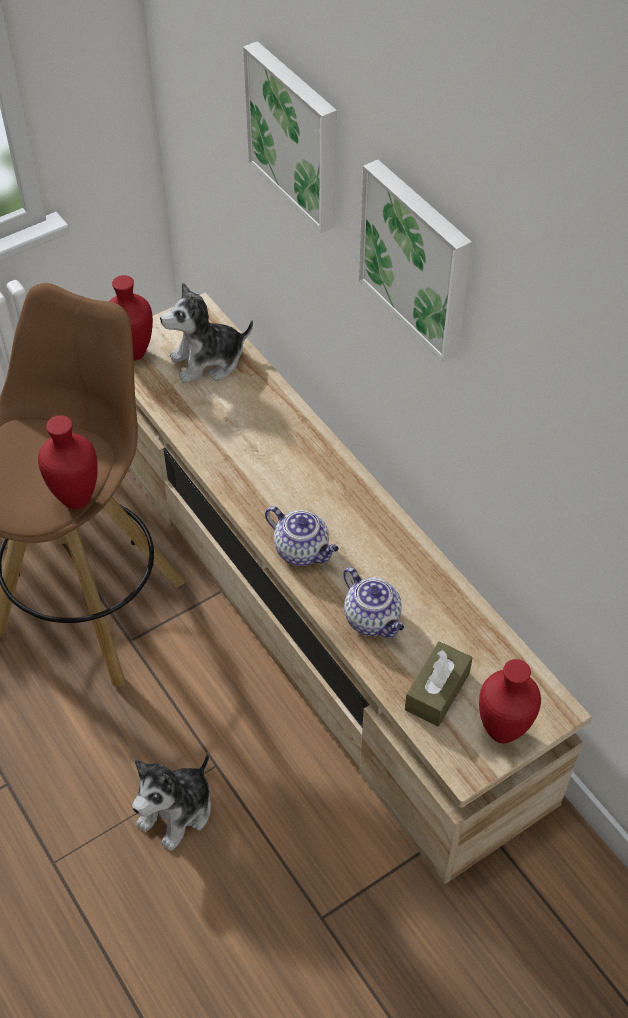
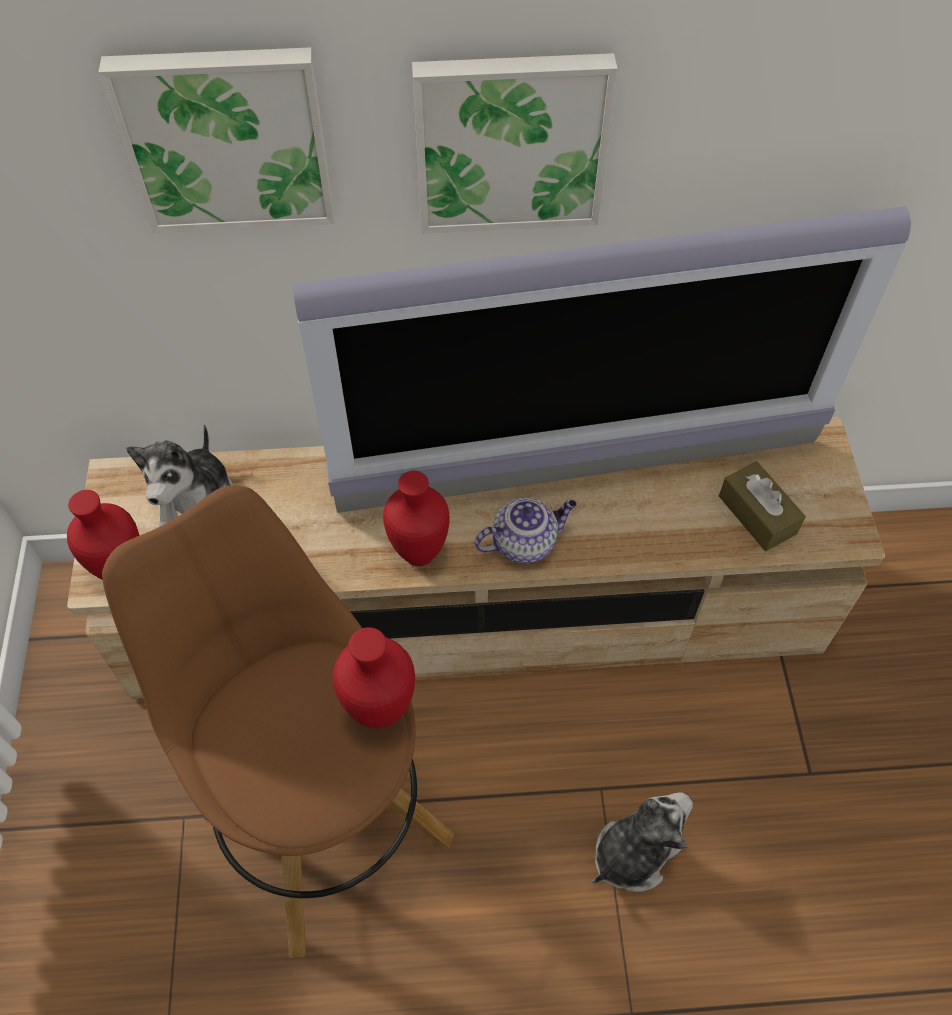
camera: 60 degrees left, 5 degrees up
(177, 811) = (634, 852): plush toy -> plush toy turned 105 degrees counterclockwise
(373, 619) = (646, 524): teapot -> none
(384, 559) = (579, 479): none -> television
(500, 731) = (824, 489): red vase -> red vase (417, 555)

